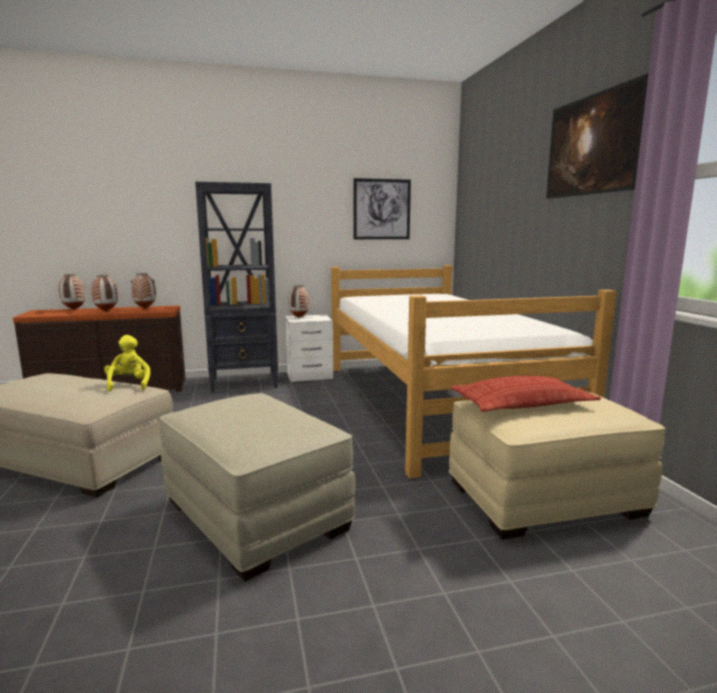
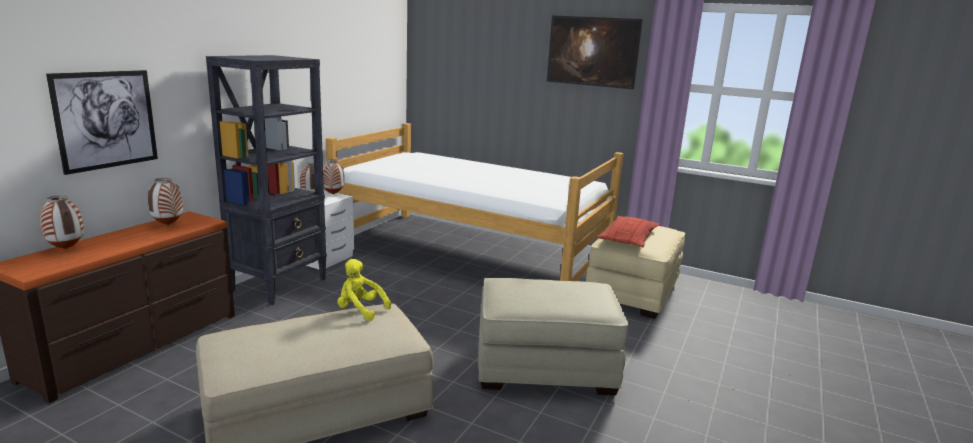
camera: 50 degrees left, 5 degrees up
(106, 311) = (132, 240): vase -> vase (333, 194)
(382, 209) = (359, 73): picture -> picture (106, 120)

